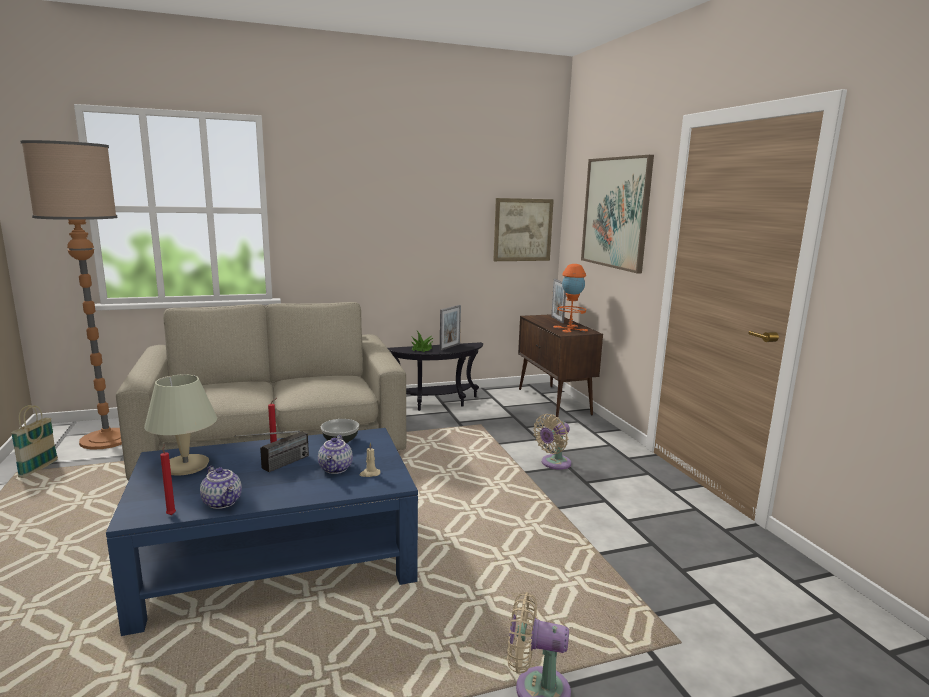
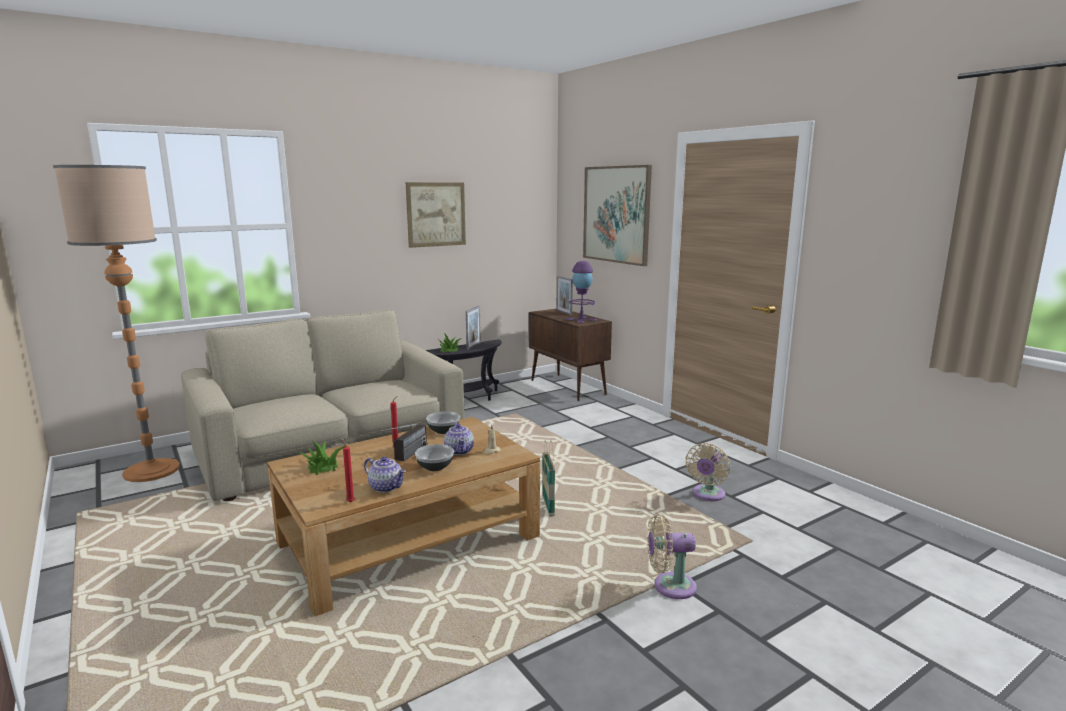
camera: 15 degrees left, 0 degrees up
(39, 469) = (100, 506): basket -> basket (548, 506)
(185, 466) = (322, 466): beige table lamp -> potted plant
(278, 558) = (410, 540): blue coffee table -> brown coffee table
(294, 485) = (435, 467): none -> bowl
(523, 230) = (525, 232): picture -> picture (436, 214)
(553, 463) = (596, 436): beige fan -> beige fan (707, 495)
(570, 328) = (581, 319): orange table lamp -> purple table lamp

